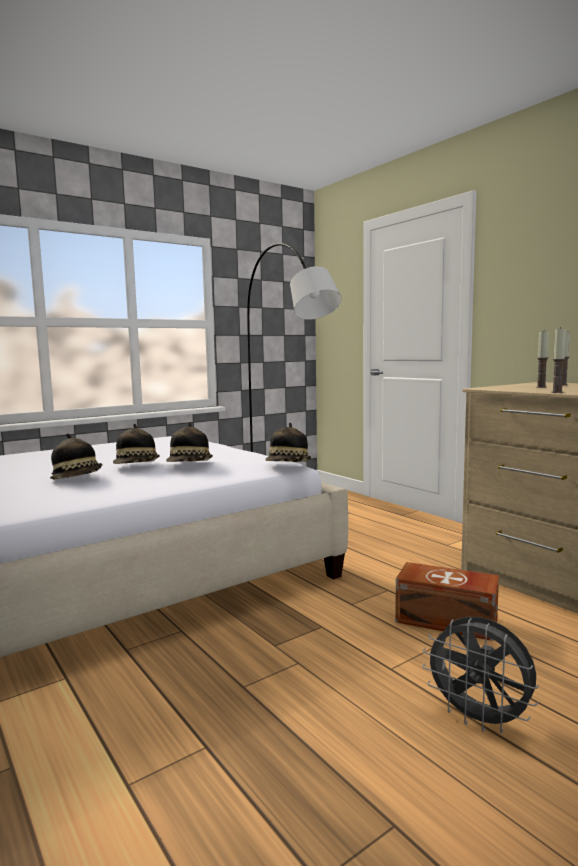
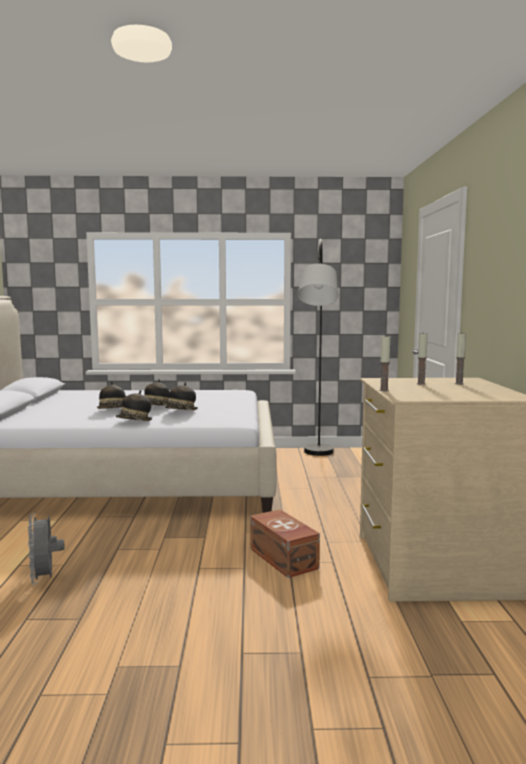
camera: 35 degrees right, 0 degrees up
(288, 465) = (235, 421): hat -> hat (134, 421)
(480, 719) = (194, 604): grey fan -> grey fan (45, 579)

